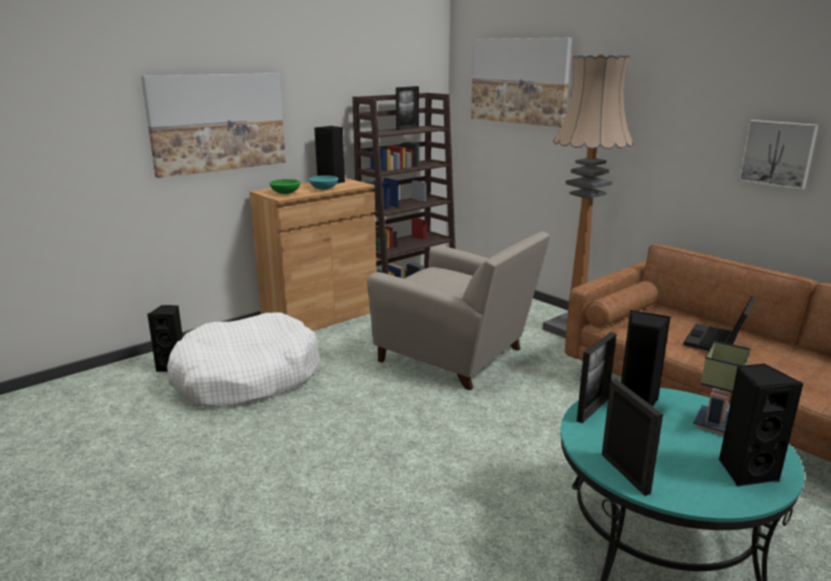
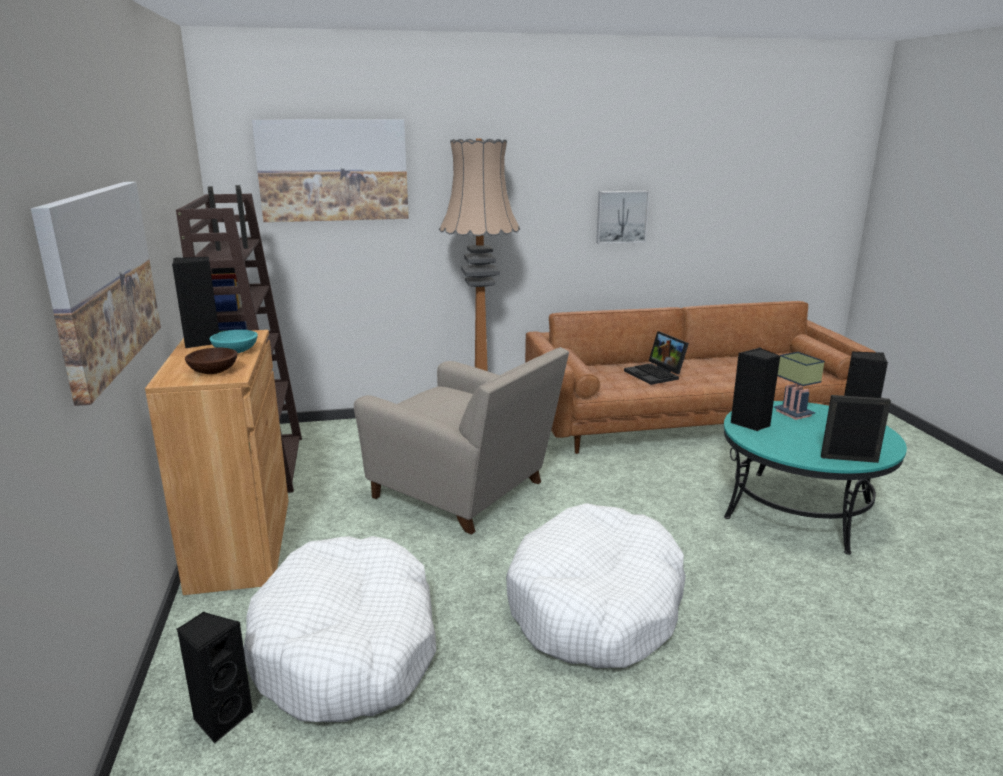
camera: 60 degrees left, 0 degrees up
(285, 193) = (212, 372): green bowl -> brown bowl
(356, 448) = (596, 606): none -> white dog bed
(457, 357) = (466, 492): beige armchair -> beige armchair turned 60 degrees clockwise
(593, 409) = (755, 440): picture frame -> picture frame (245, 245)

